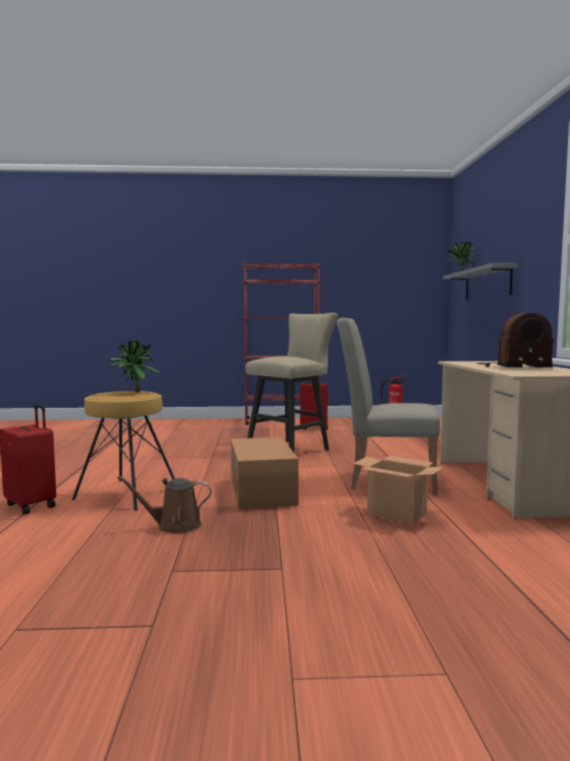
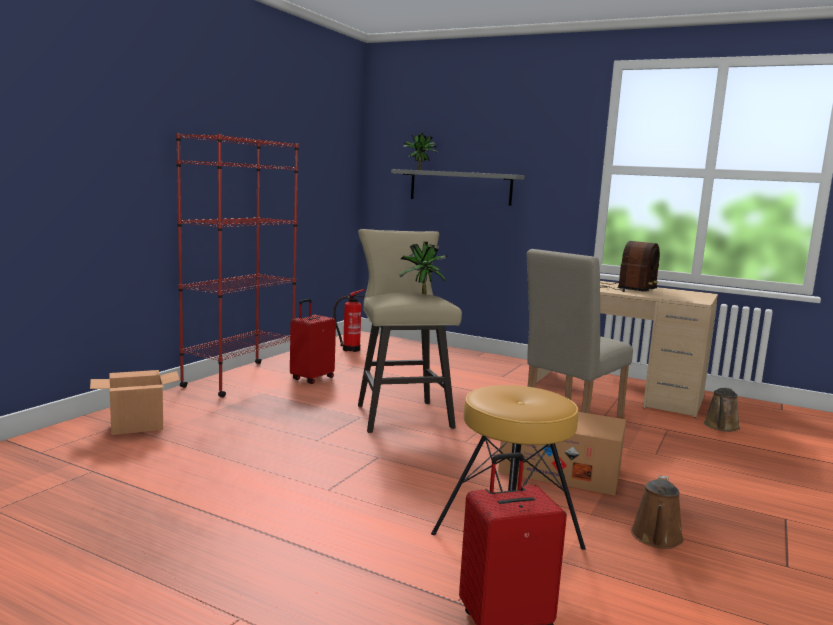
camera: 60 degrees left, 5 degrees up
(133, 392) = (511, 392): potted plant -> potted plant (422, 294)
(396, 514) = (666, 444): cardboard box -> cardboard box (136, 426)
(513, 530) = (721, 427): none -> brown watering can

